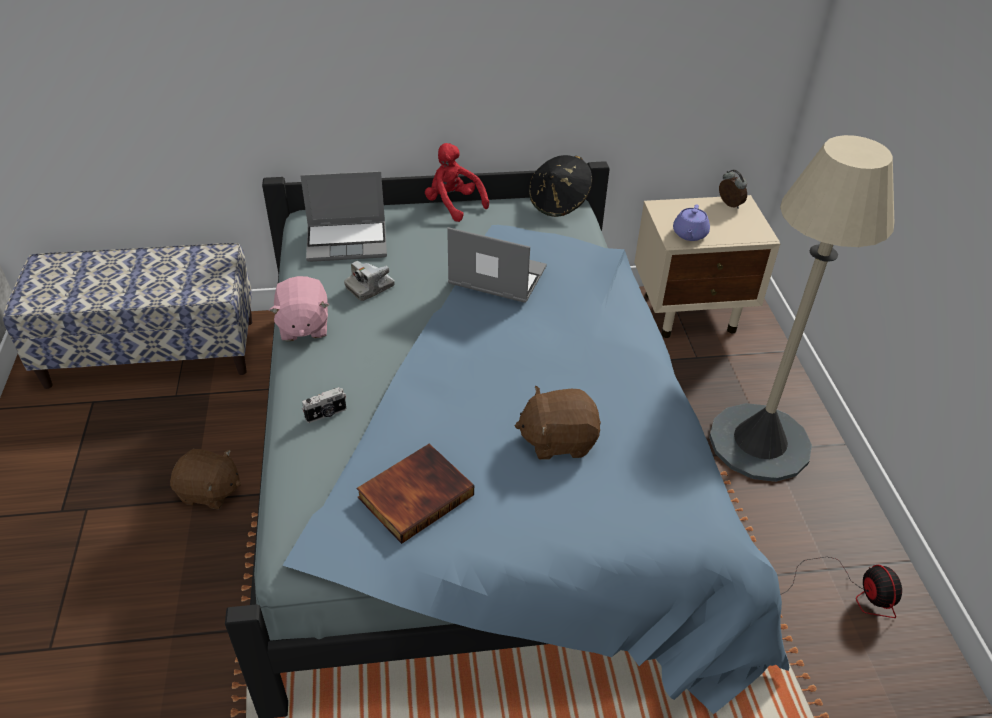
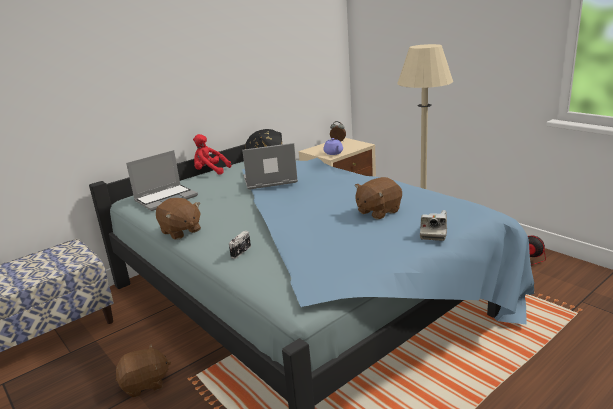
camera: 30 degrees left, 20 degrees down
(303, 326) = (180, 231): pink plush toy -> brown plush toy
(370, 287) = (202, 207): camera -> camera (433, 233)
(415, 494) = (336, 253): book -> none

